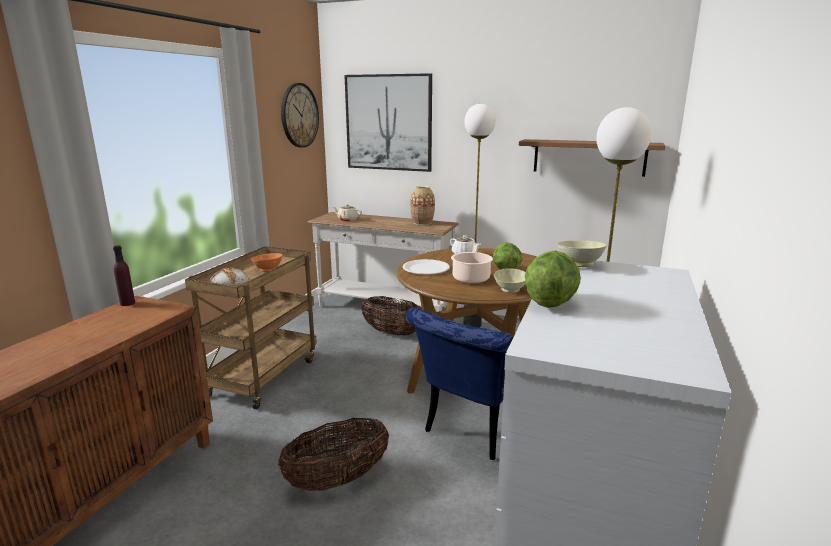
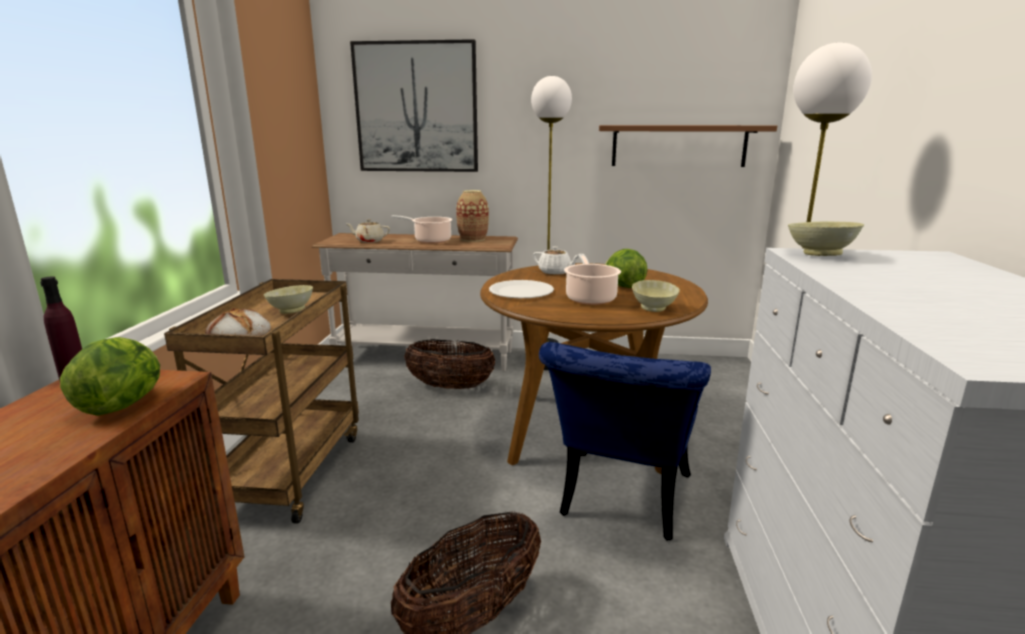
camera: 15 degrees left, 0 degrees up
(268, 270) = (291, 311): orange bowl -> beige bowl
(299, 115) = (292, 95): wall clock -> none
(390, 222) = (430, 240): none -> cooking pot
(550, 302) = (876, 299): lettuce -> lettuce (123, 404)

